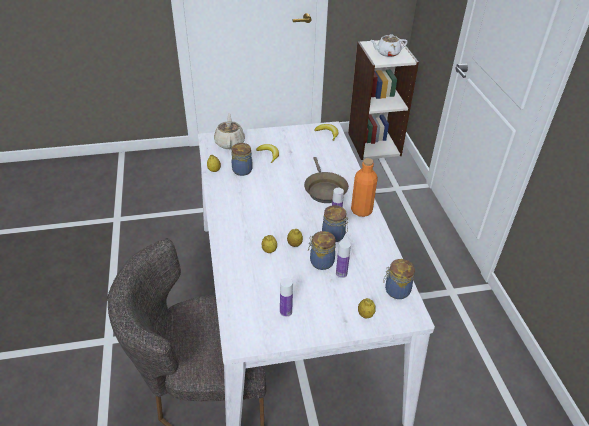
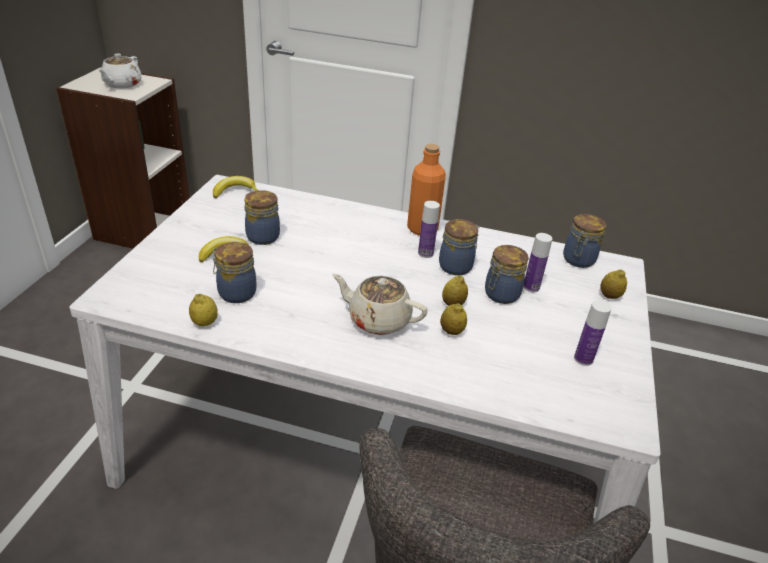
camera: 65 degrees left, 5 degrees down
(230, 142) = (145, 281): beige teapot -> beige teapot (378, 319)
(295, 158) = (261, 236): none -> jar
(324, 190) = (356, 239): brown frying pan -> none

